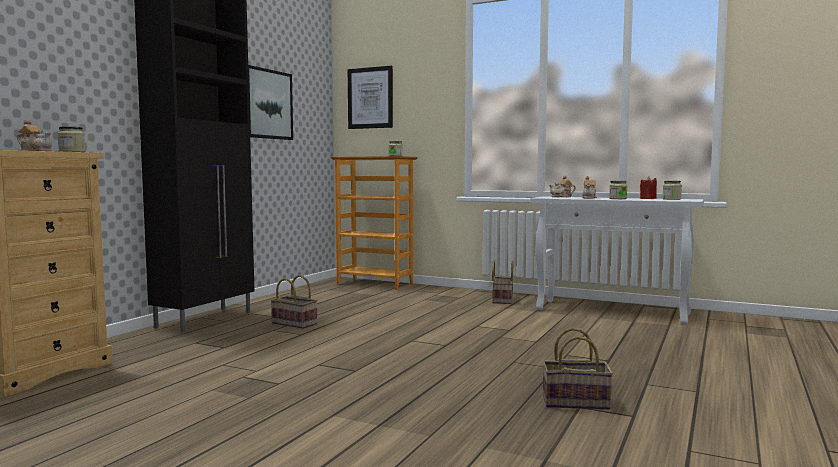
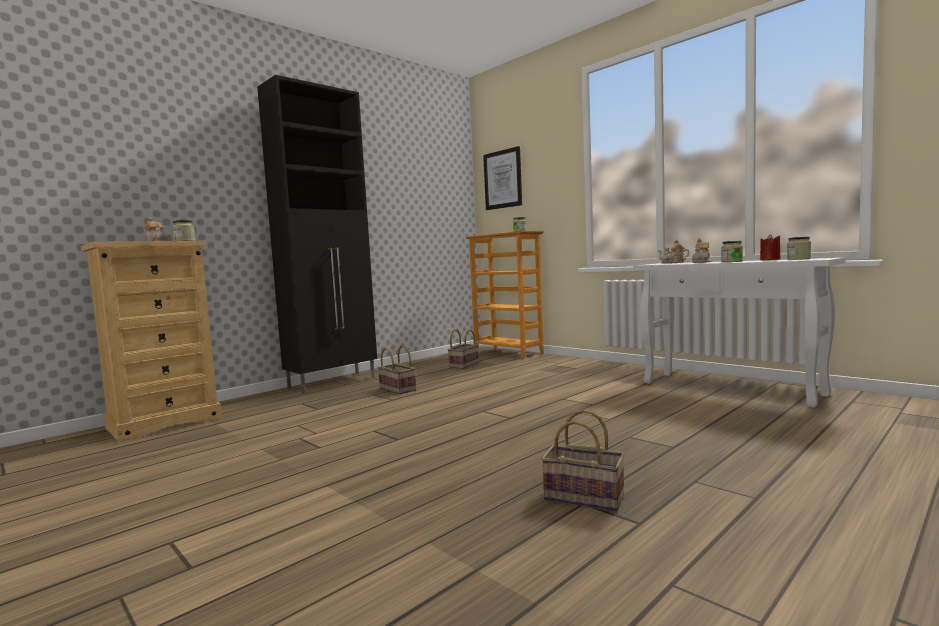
camera: 20 degrees right, 0 degrees up
(267, 104) = (400, 192): picture -> none
(501, 300) = (616, 371): basket -> basket (464, 365)

